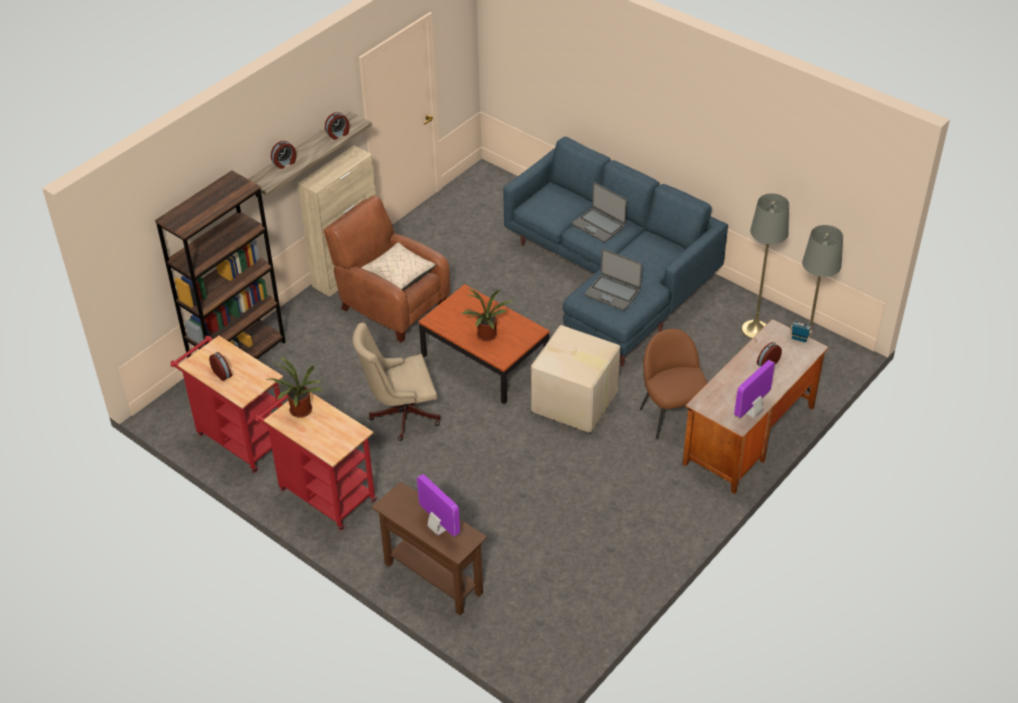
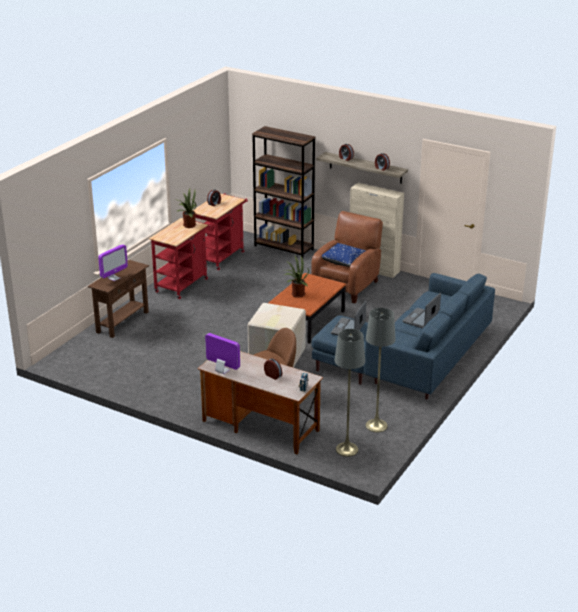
camera: 80 degrees right, 15 degrees down
(399, 275) = (343, 260): beige pillow -> blue pillow
(400, 415) = (250, 299): beige office chair -> none

